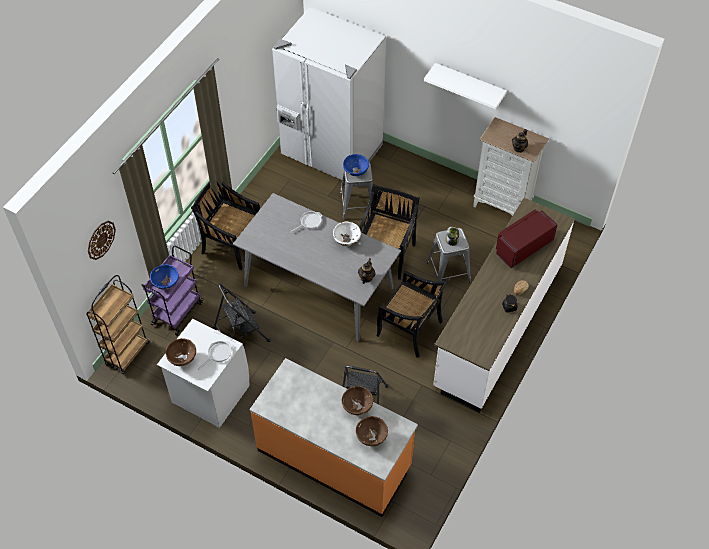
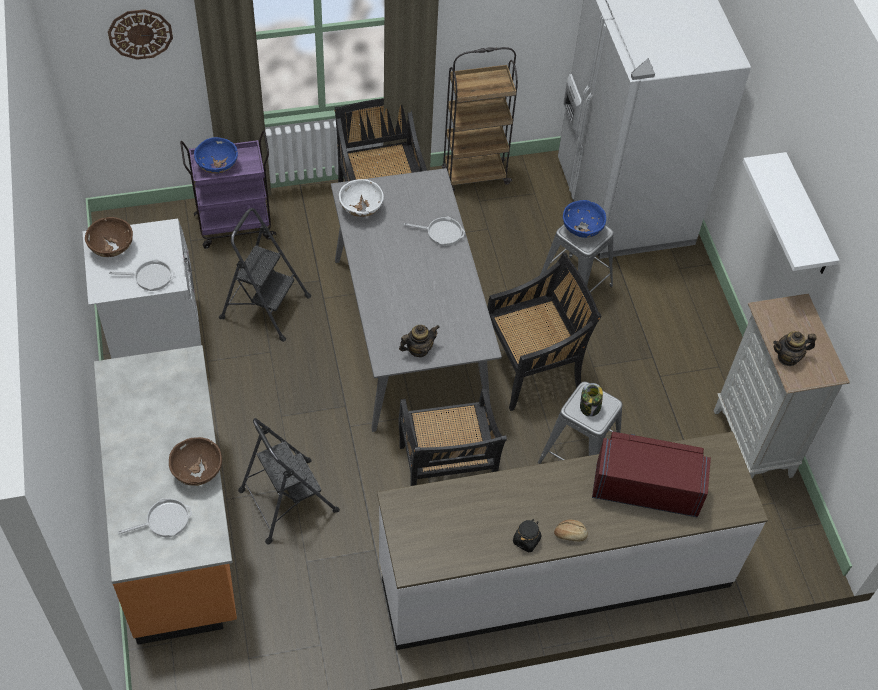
camera: 45 degrees right, 0 degrees up
(127, 354) = (136, 223): brown cart -> brown cart (474, 176)
(346, 240) = (454, 289): white bowl -> white bowl (361, 209)
(371, 437) = (164, 520): brown bowl -> frying pan

